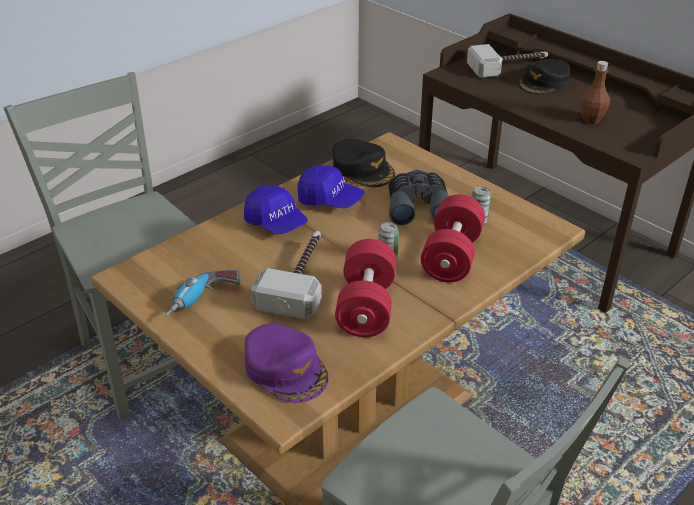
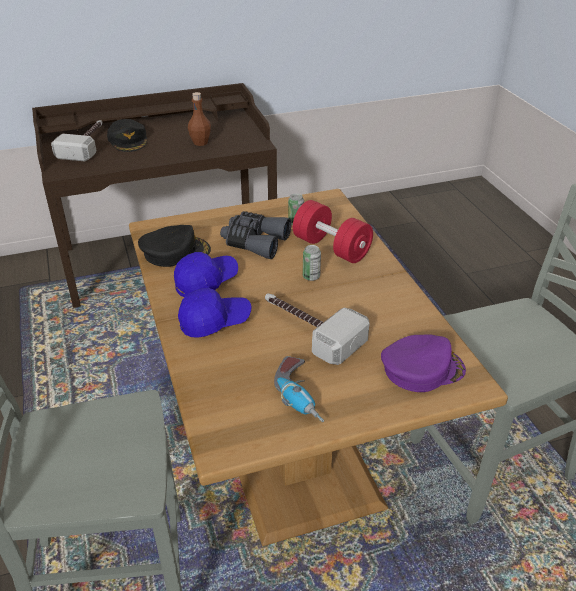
camera: 65 degrees left, 0 degrees up
(366, 306) = (367, 305): red dumbbell -> none

